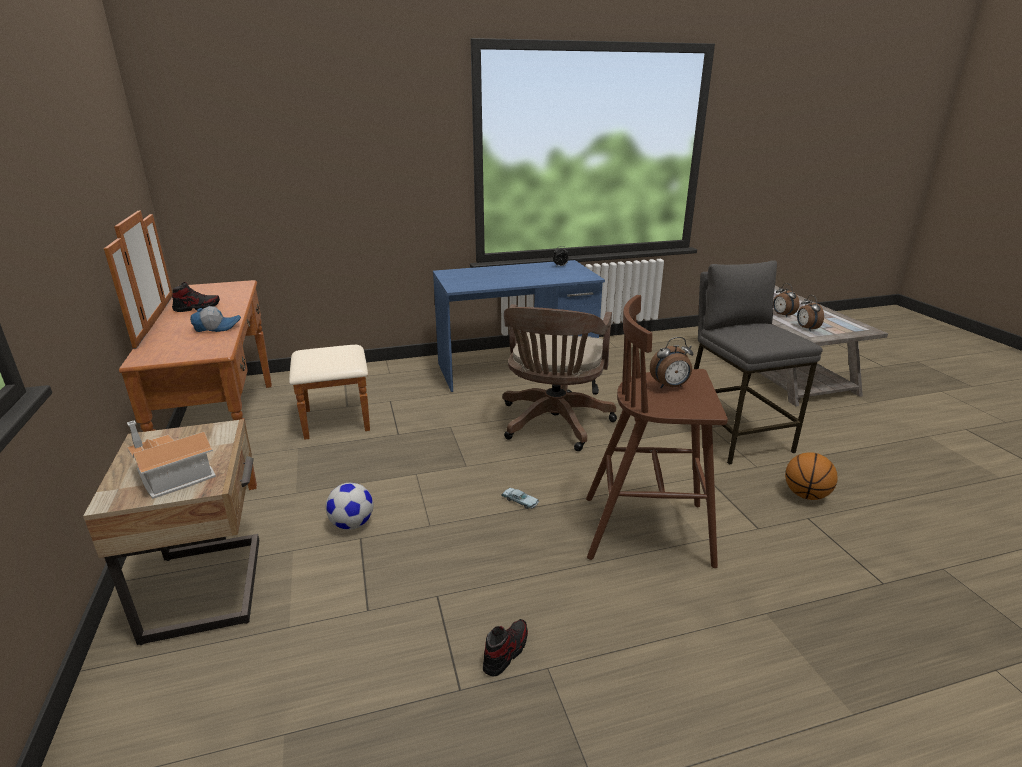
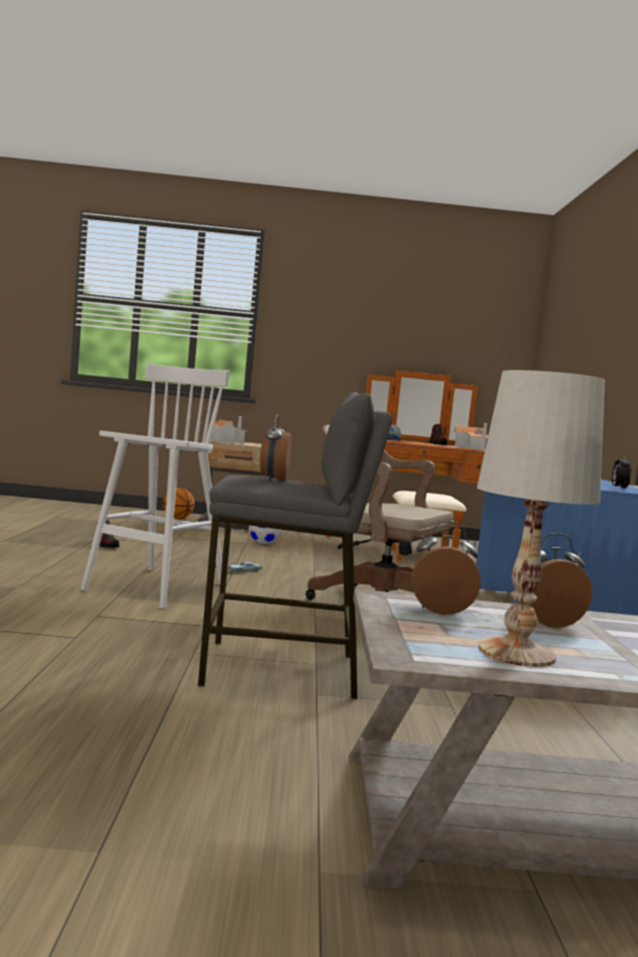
camera: 105 degrees right, 20 degrees down
(222, 294) = (472, 448): none -> toy house
(649, 530) = (154, 588): brown stool -> white stool
(670, 386) = (172, 437): alarm clock -> alarm clock (273, 480)
(806, 495) = (108, 652): basketball -> basketball (177, 518)
(830, 319) = (517, 653): none -> white table lamp

